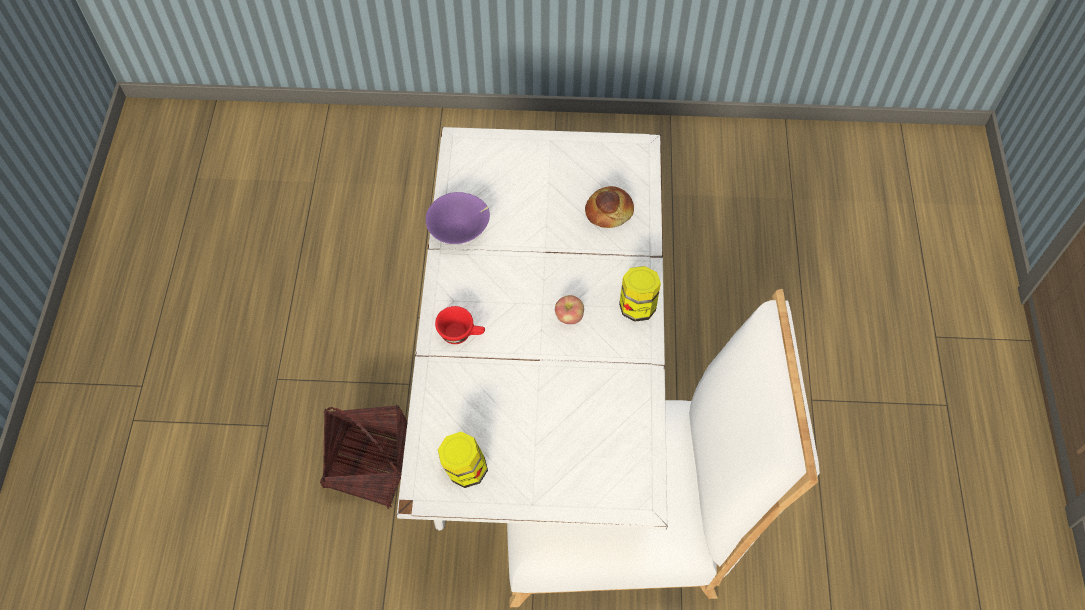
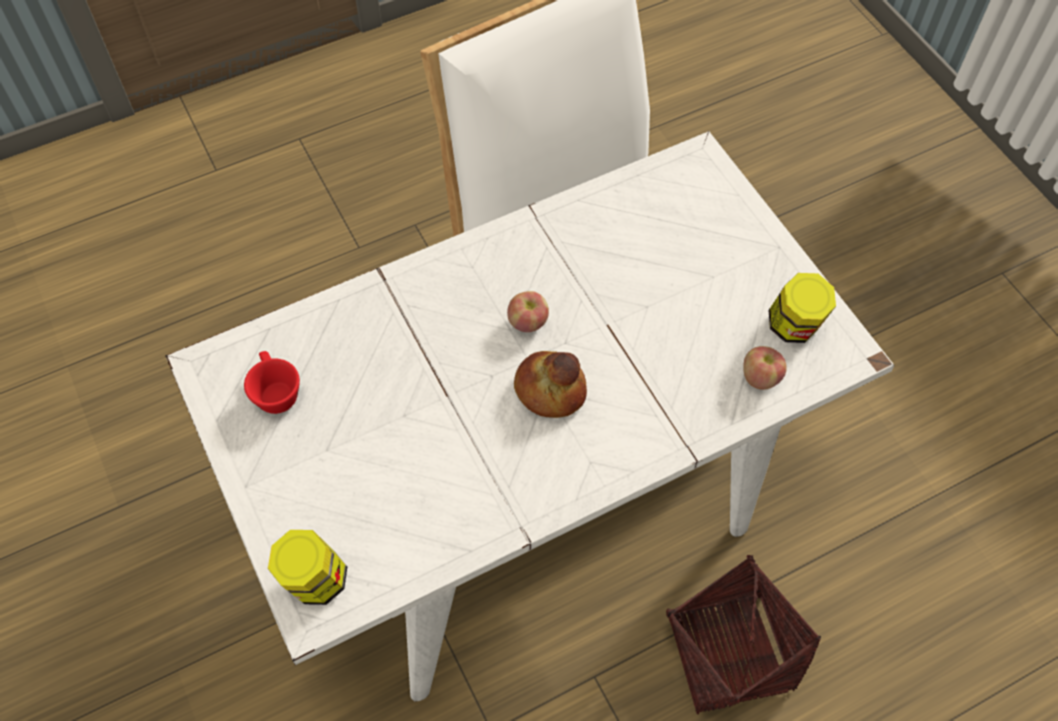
camera: 120 degrees left, 0 degrees up
(443, 425) = (760, 377): none -> apple
(460, 230) = (475, 517): purple bowl -> none
(461, 334) = (631, 425): red cup -> red cup (275, 392)
(609, 212) = (339, 353): bread -> bread (550, 389)
(637, 306) = (467, 261): jar -> jar (315, 581)

